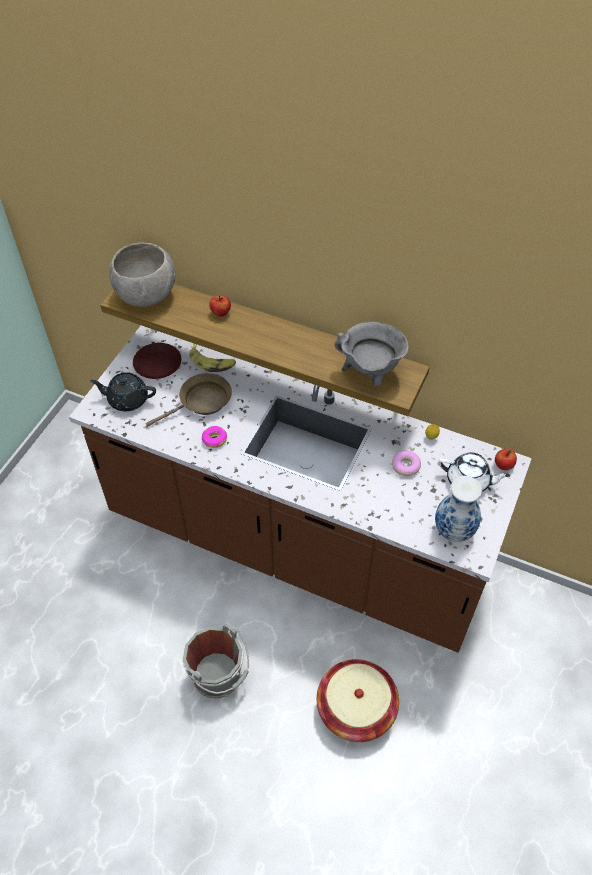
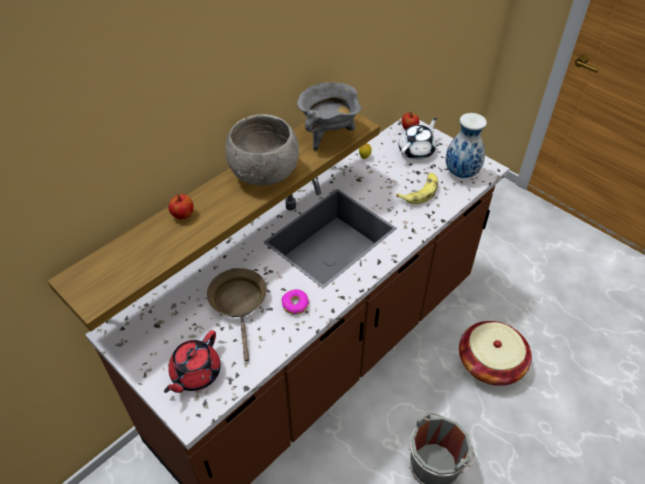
camera: 70 degrees left, 5 degrees down
(127, 399) = (195, 373): black teapot -> red teapot
(146, 295) = (106, 273): grey bowl -> grey bowl (264, 173)
(158, 365) = (161, 331): brown plate -> none
(212, 362) = (188, 281): banana -> banana (420, 192)
(406, 465) = (387, 180): donut -> none

